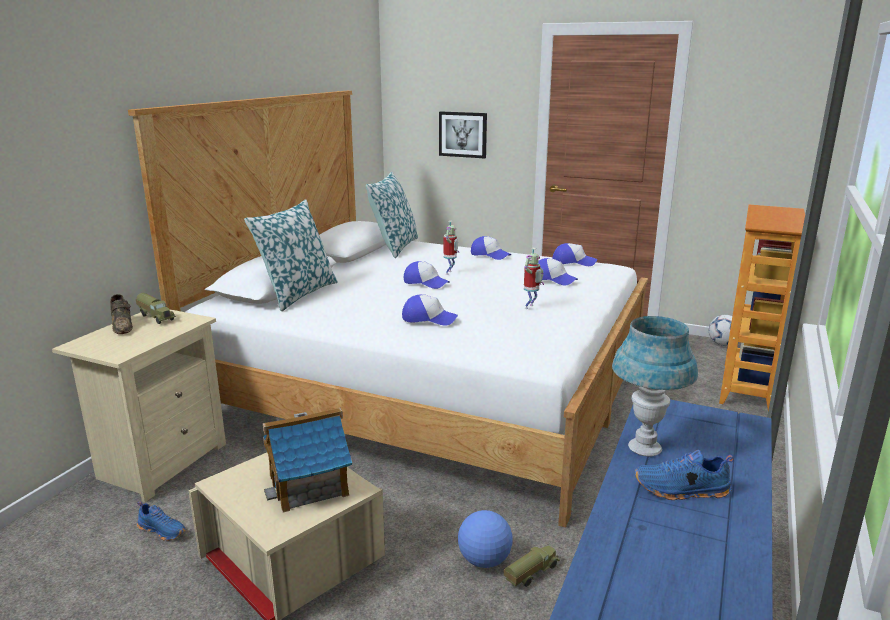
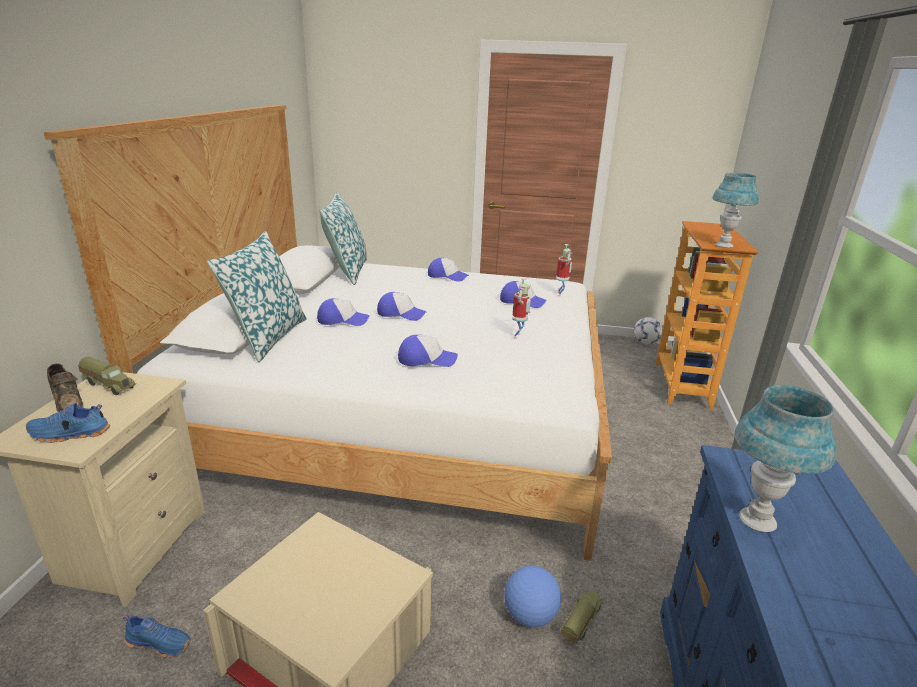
camera: 15 degrees left, 5 degrees up
(309, 485) = (350, 579): toy house -> none
(450, 273) = (419, 300): toy robot -> toy robot (561, 294)
(463, 134) = (399, 151): picture -> none
(573, 262) = (529, 280): cap -> cap (342, 320)
(682, 490) = (830, 576): blue shoe -> blue shoe (69, 434)
(773, 227) = (724, 245): none -> blue table lamp

